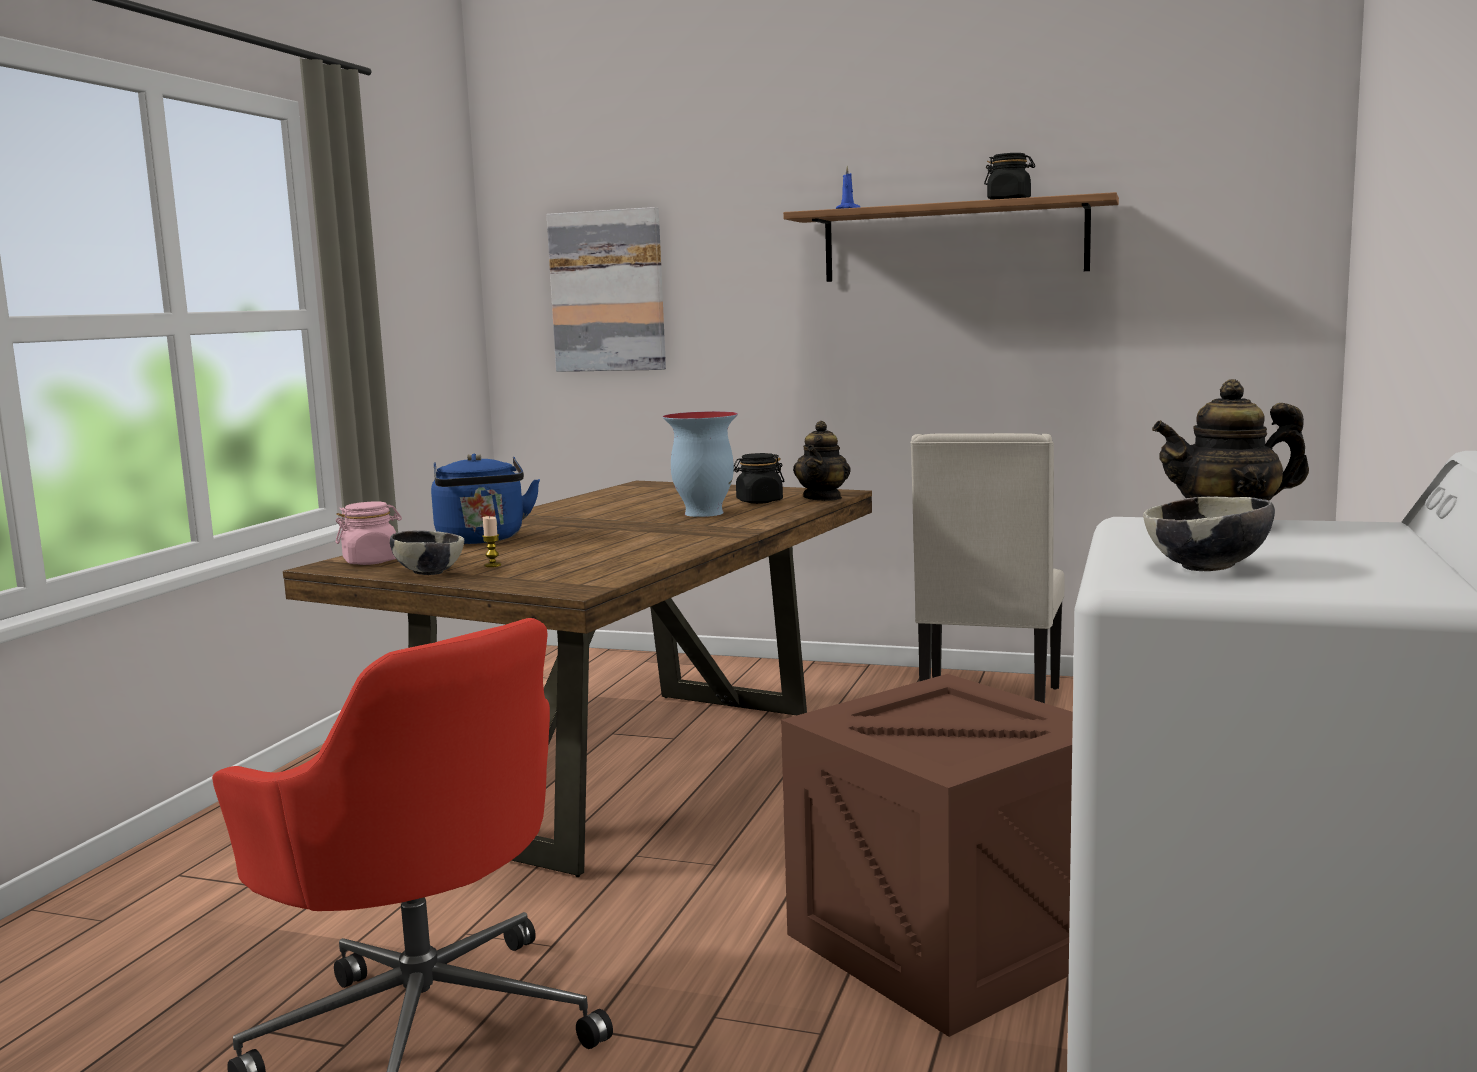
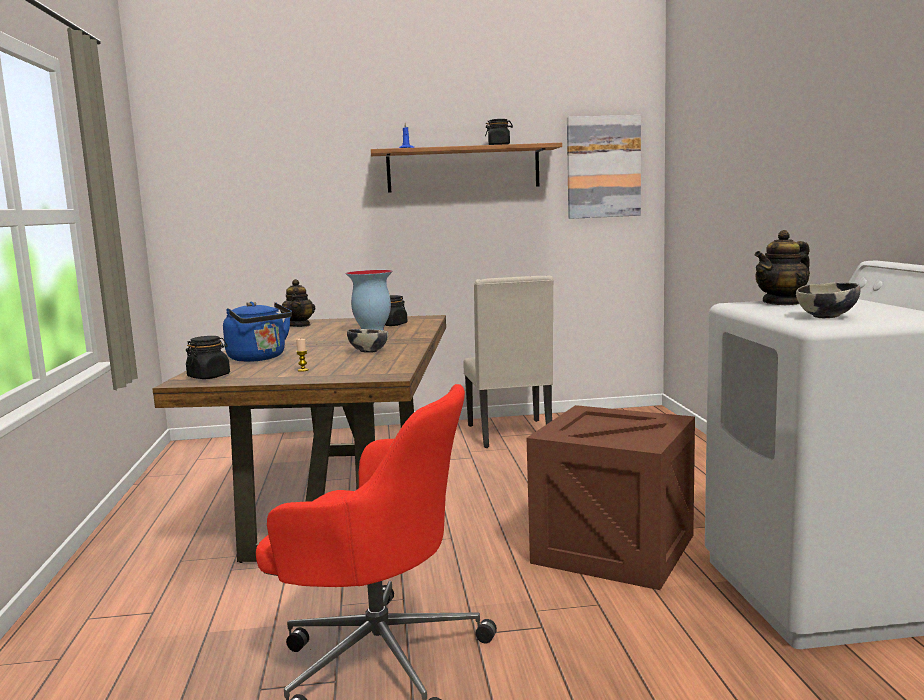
camera: 25 degrees left, 0 degrees up
(371, 561) = (209, 376): pink jar -> black jar
(429, 573) = (269, 378): bowl -> bowl (368, 352)
(608, 291) = (239, 199): picture -> picture (603, 167)
(823, 498) = (427, 320): teapot -> teapot (299, 325)

